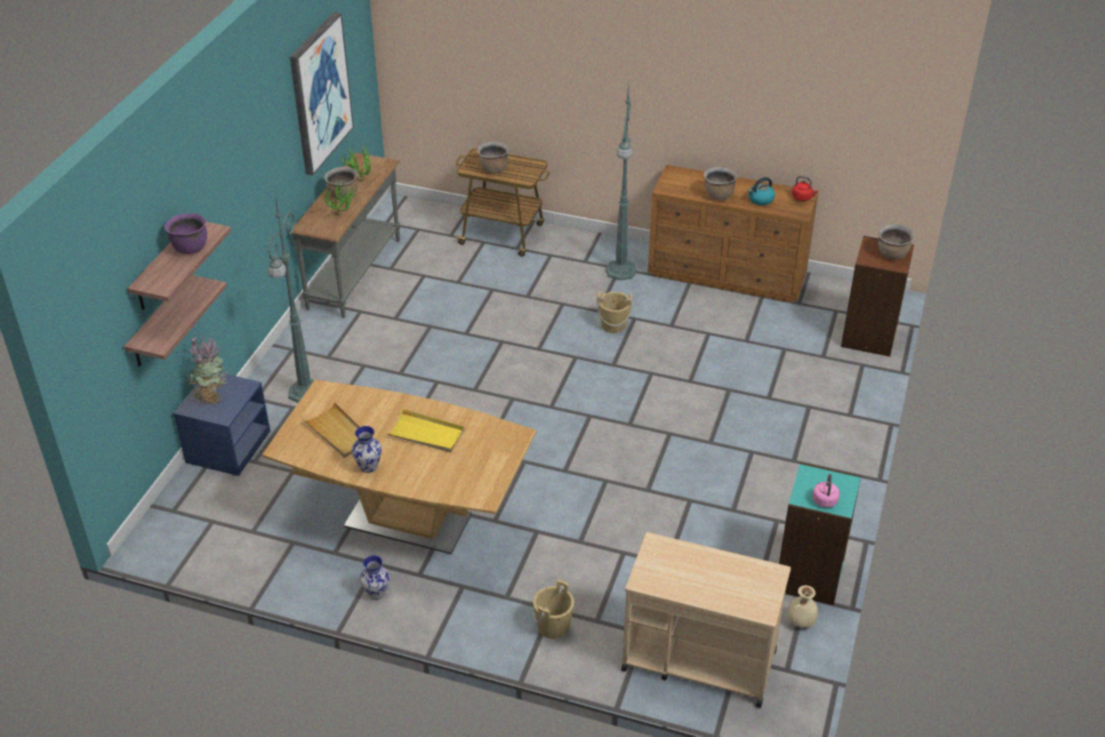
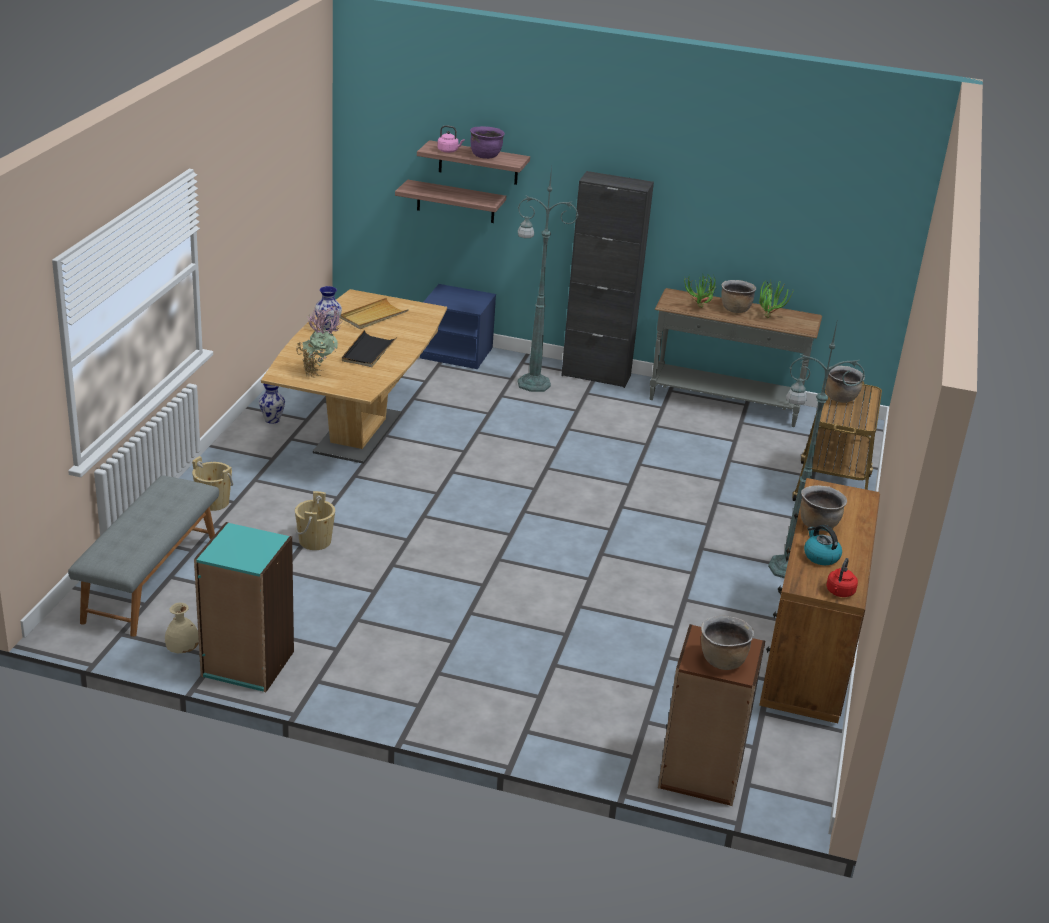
camera: 85 degrees right, 10 degrees down
(211, 397) = (459, 296): potted plant -> potted plant (319, 373)
(291, 348) = (596, 375): none -> black cabinet
(319, 93) = (783, 208): picture -> none
(426, 434) = (368, 351): yellow tray -> black tray
(613, 325) = (675, 557): beige bucket -> beige bucket (315, 541)
(698, 660) = (150, 579): beige cart -> grey bench
(825, 499) = (228, 545): pink kettle -> pink kettle (449, 151)

